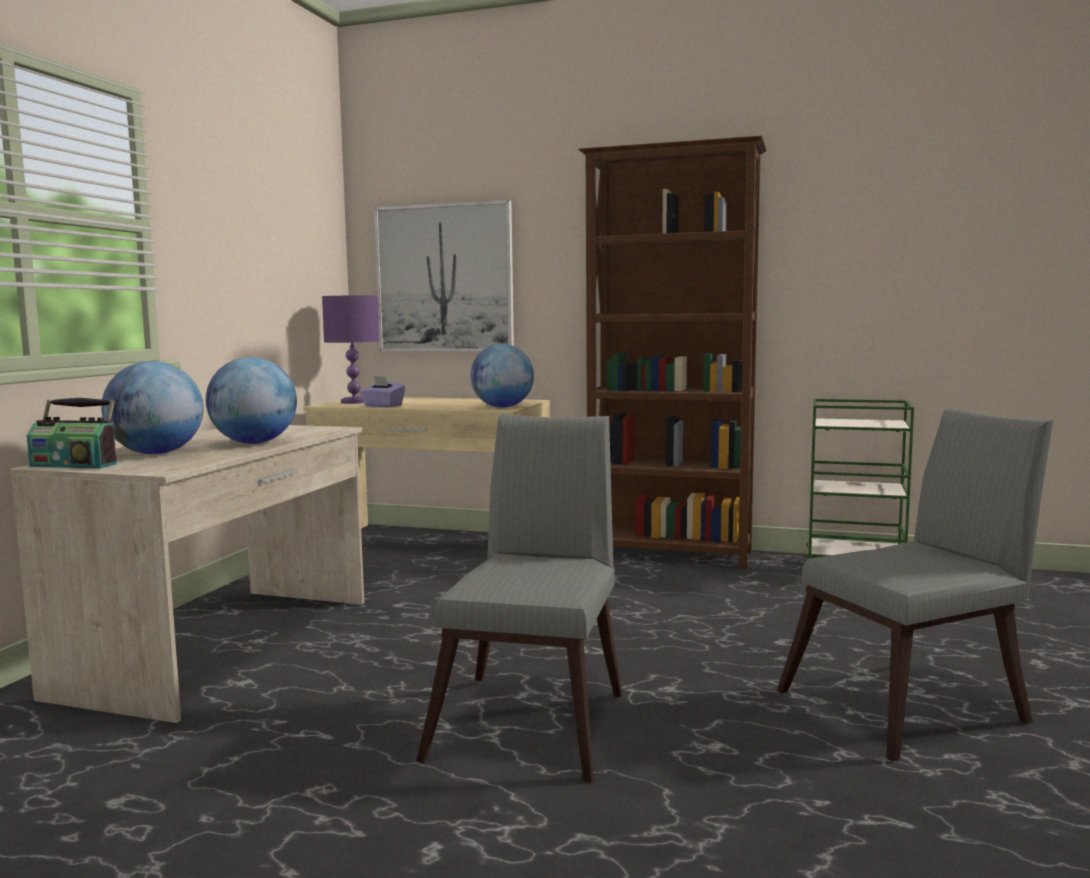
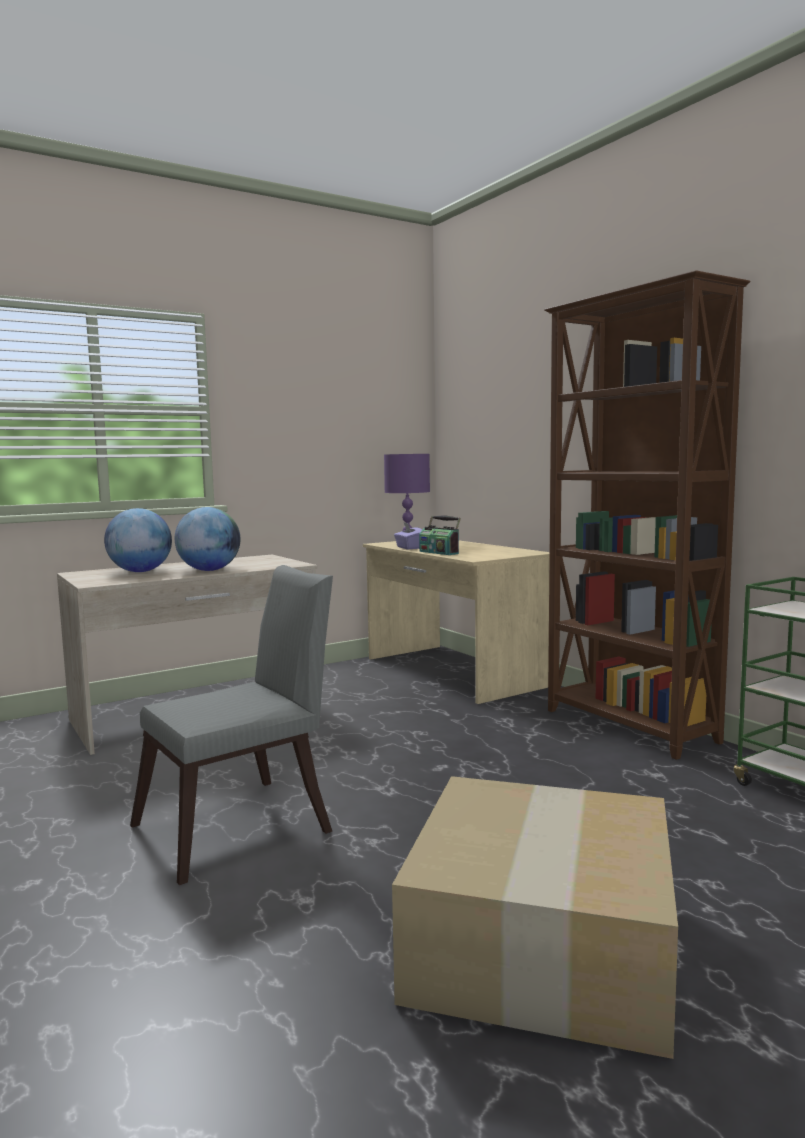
camera: 40 degrees right, 0 degrees up
(75, 465) = (82, 574): radio -> radio (439, 552)
(444, 278) = (490, 436): picture -> none
(502, 407) = (483, 557): globe -> none
(914, 705) = (545, 948): grey chair -> cardboard box

